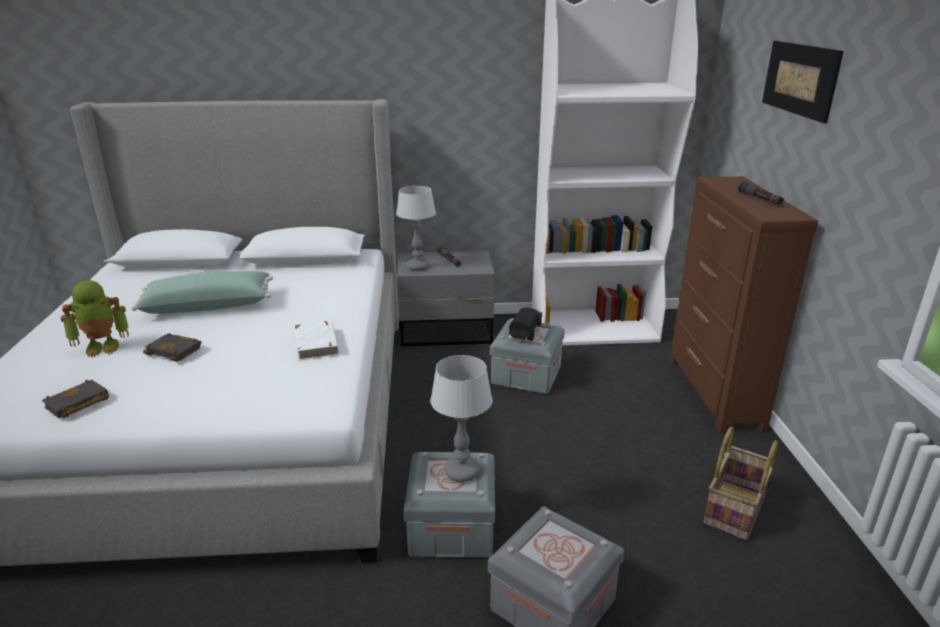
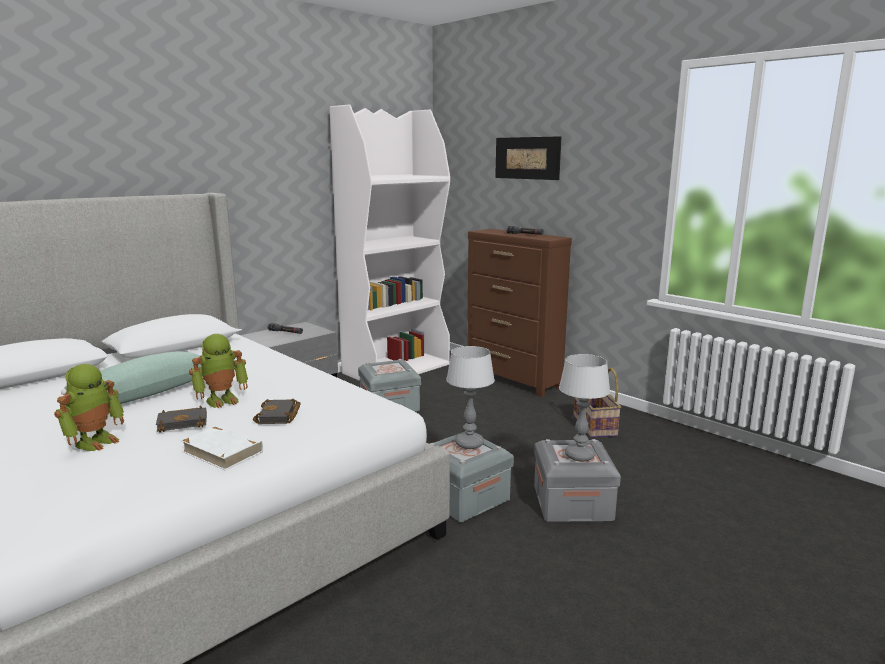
camera: 40 degrees left, 10 degrees down
(77, 404) = (161, 478): black book -> black book (279, 416)
(237, 335) = (222, 400): none -> toy robot
(317, 344) = (305, 386): white book -> white book (222, 451)
(418, 267) = (267, 341): table lamp -> table lamp (580, 456)
(526, 332) = (388, 368): toy truck -> none

